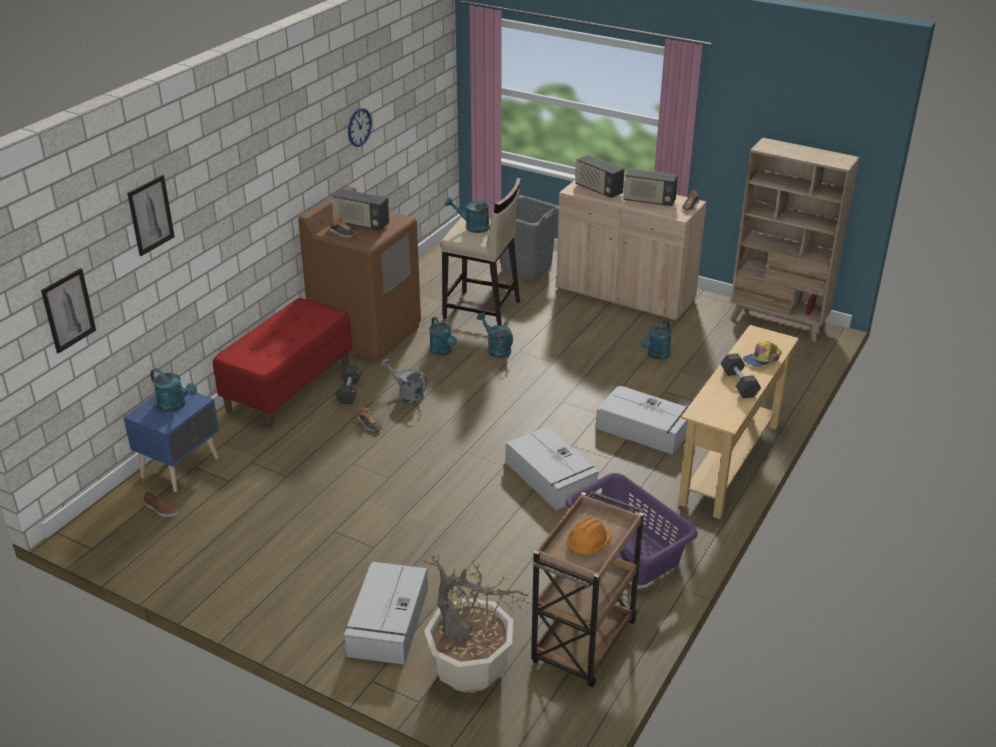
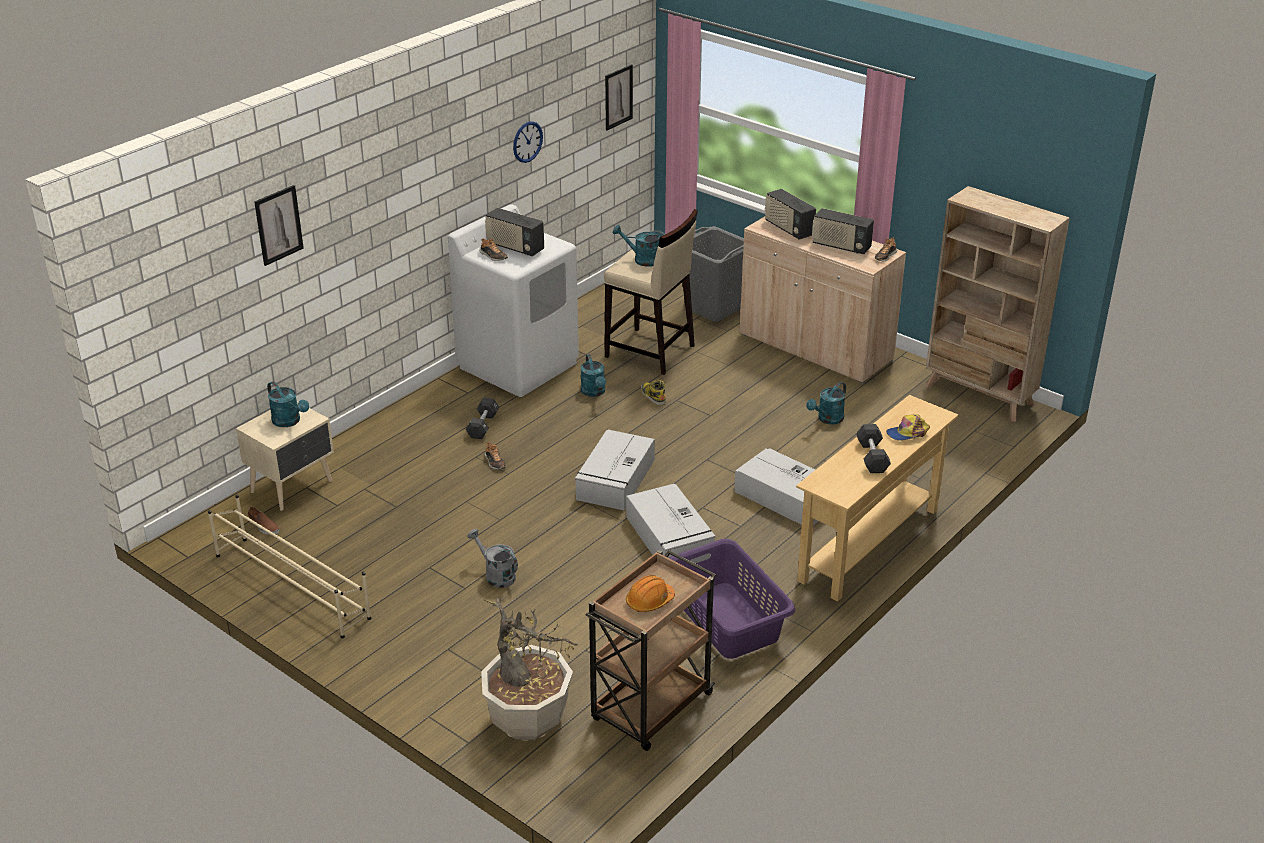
camera: 10 degrees right, 0 degrees up
(68, 310) = (184, 315): picture -> picture (618, 97)
(182, 467) = (293, 486): blue nightstand -> beige nightstand
(202, 565) = (291, 586): none -> beige shoe rack
(288, 387) = (421, 415): red bench -> none
(367, 333) = (518, 365): brown washing machine -> white washing machine
(388, 623) = (459, 664): grey storage box -> grey storage box (615, 480)
(407, 395) = (543, 435): grey watering can -> grey watering can (496, 575)
(496, 349) = (652, 396): turquoise watering can -> boot

